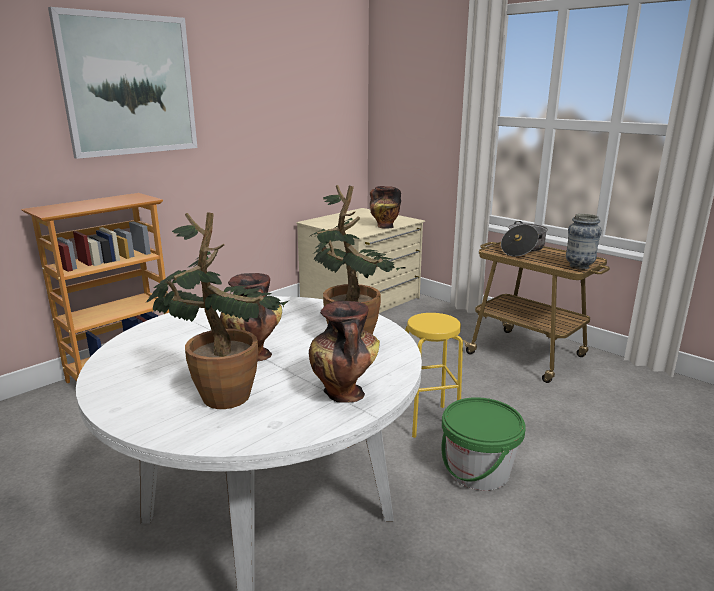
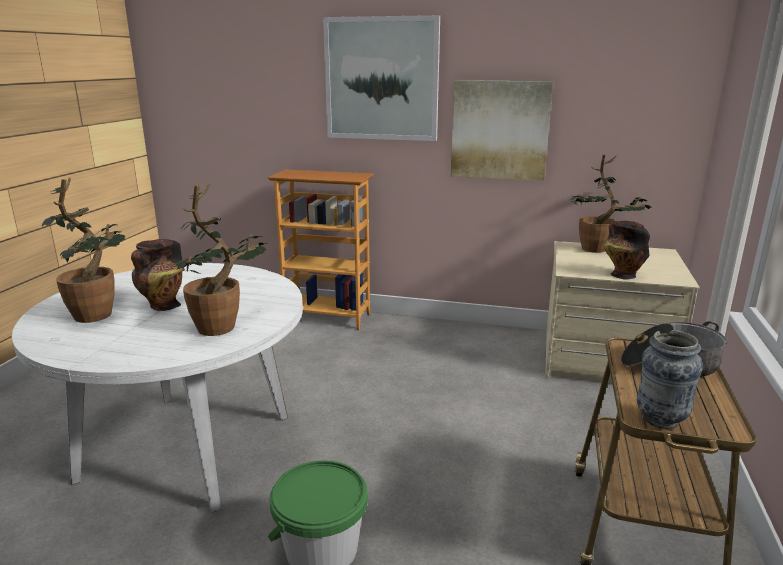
camera: 60 degrees right, 0 degrees up
(245, 131) = (500, 130): none -> picture
(335, 218) = (600, 250): none -> potted plant
(344, 394) = (106, 349): vase -> none
(429, 421) = (389, 486): yellow stool -> none

